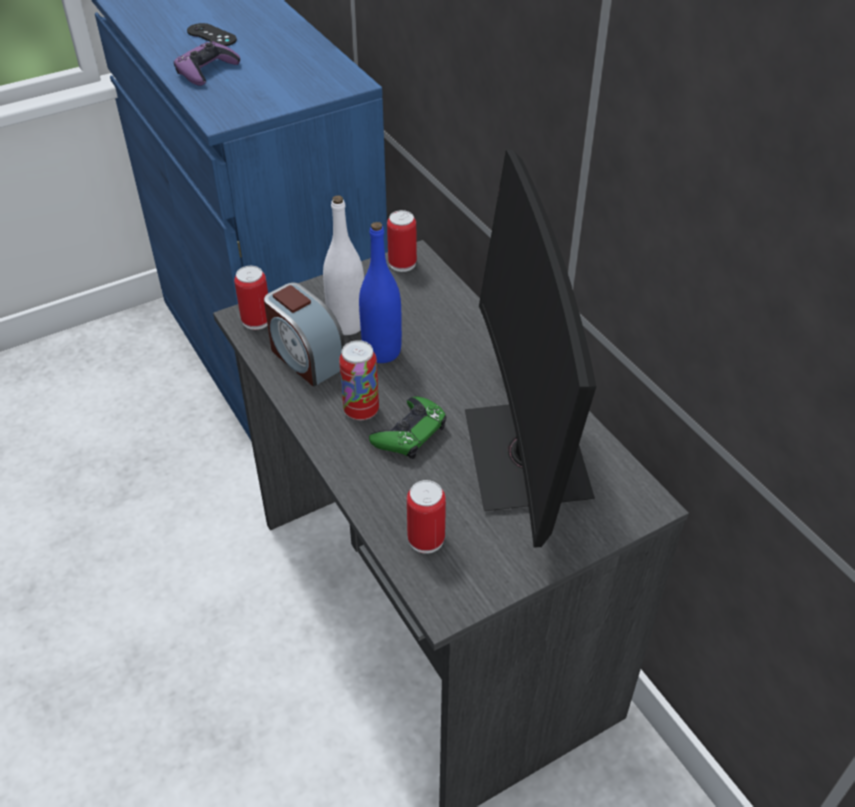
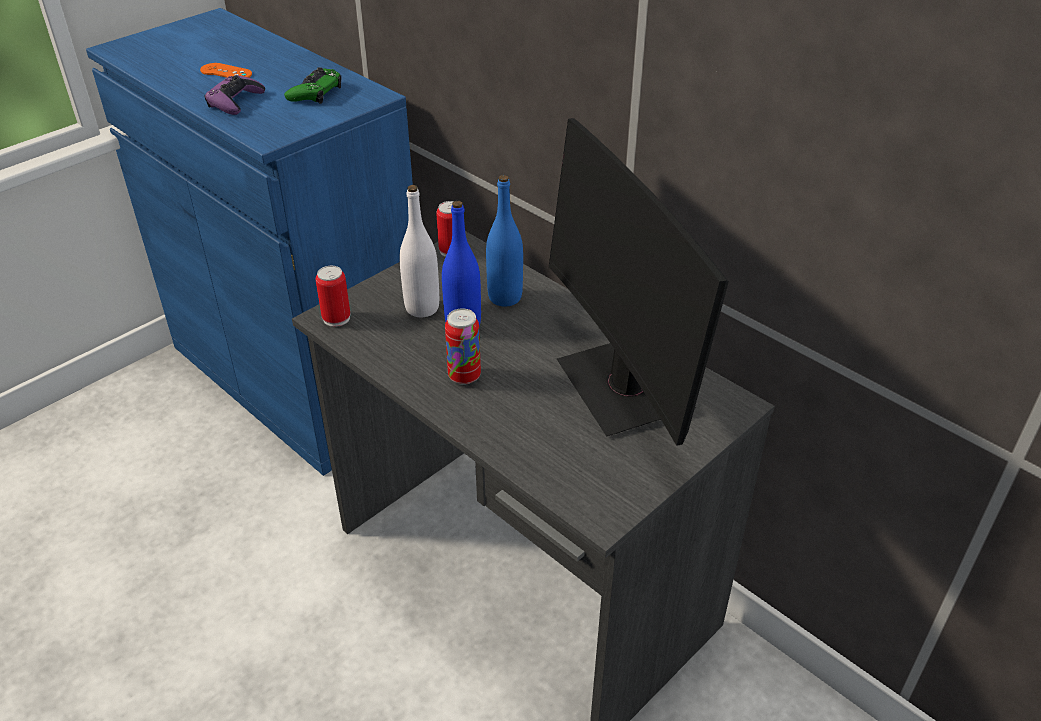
camera: 15 degrees left, 5 degrees down
(211, 35) = (226, 72): black game controller -> orange game controller
(306, 357) = (395, 341): alarm clock -> none
(409, 433) = (515, 386): green game controller -> green game controller (315, 92)
(426, 539) = (564, 469): can -> none
(438, 327) = (505, 297): none -> blue bottle

